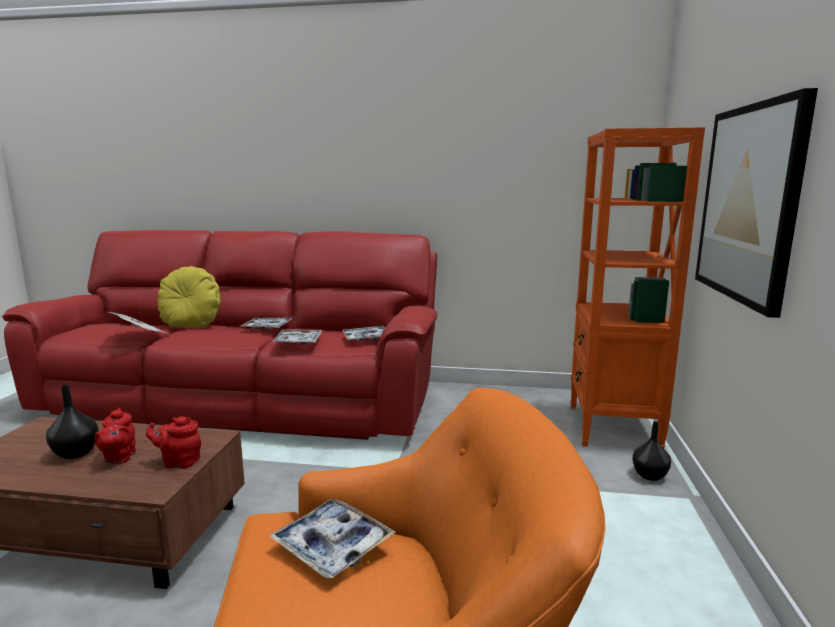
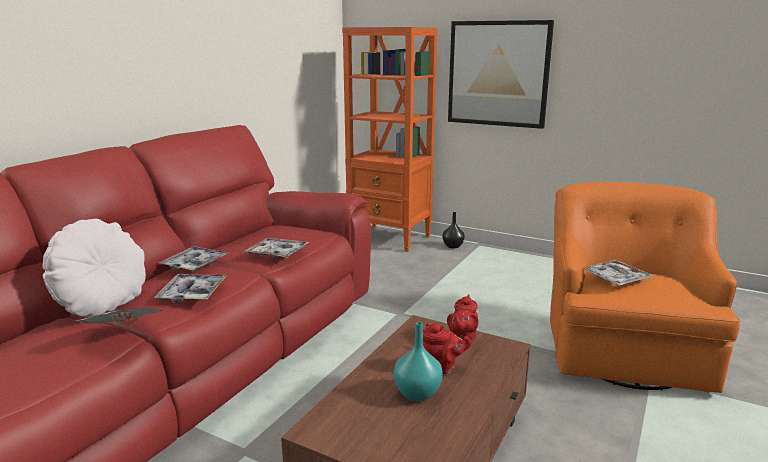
camera: 70 degrees left, 5 degrees up
(75, 453) = (416, 394): black vase -> turquoise vase
(192, 326) = (103, 307): yellow pillow -> white pillow
(366, 338) = (300, 230): tray -> tray (193, 293)

